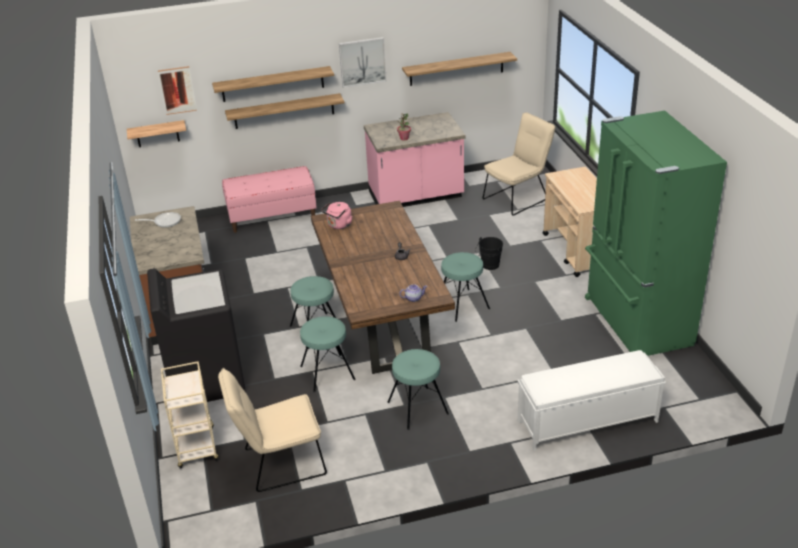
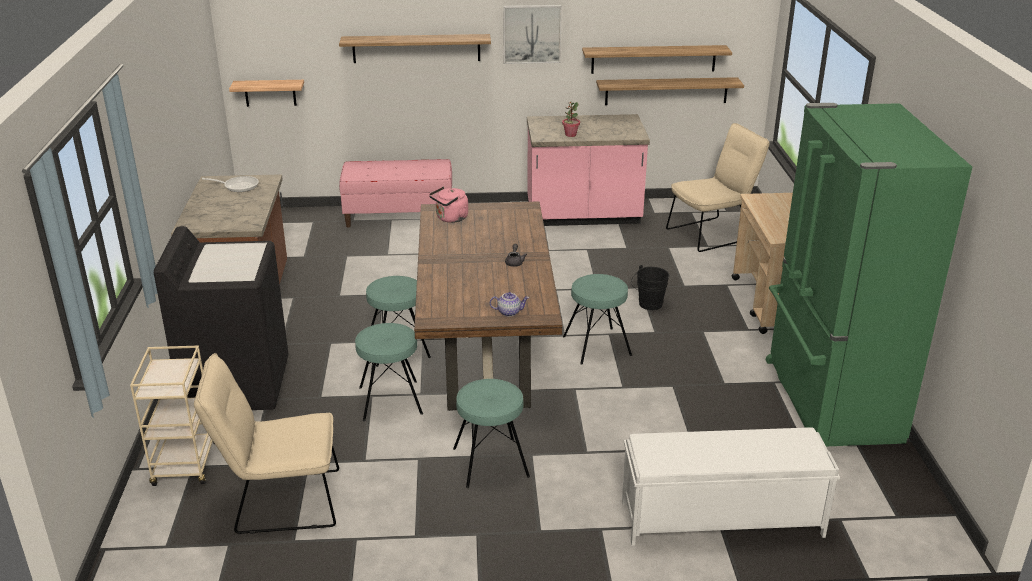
camera: 10 degrees right, 5 degrees down
(177, 90) = (298, 40): picture -> none
(284, 111) = (428, 85): shelf -> shelf (666, 91)

